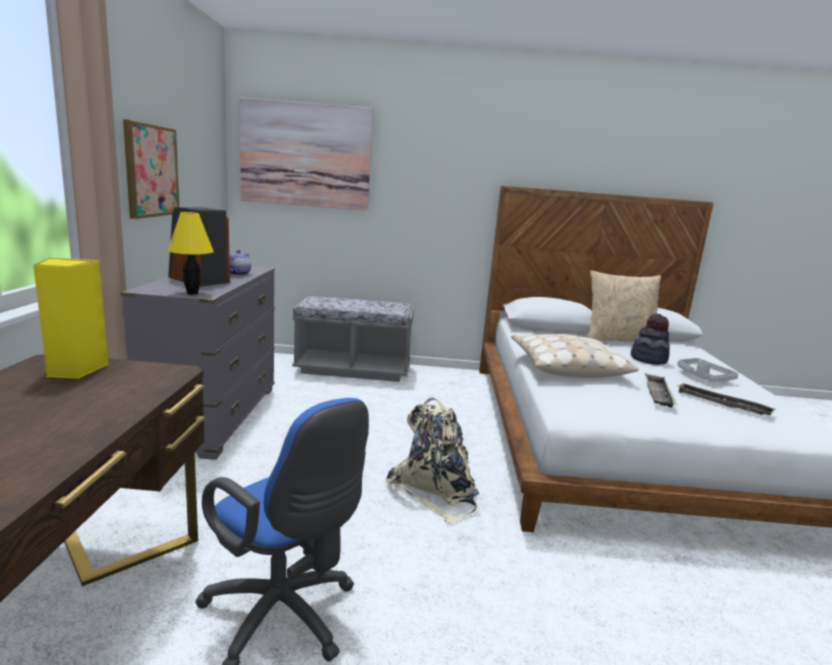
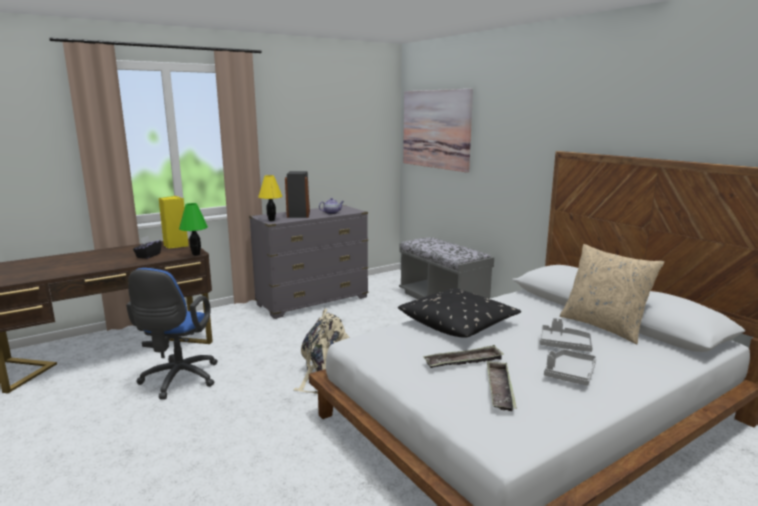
camera: 55 degrees right, 0 degrees up
(85, 402) = (148, 256): none -> black tissue box
(151, 171) = (303, 149): picture -> none
(184, 372) = (196, 254): none -> green table lamp
(566, 367) = (458, 323): beige pillow -> black pillow
(648, 359) = (564, 345): hat -> grey tray

